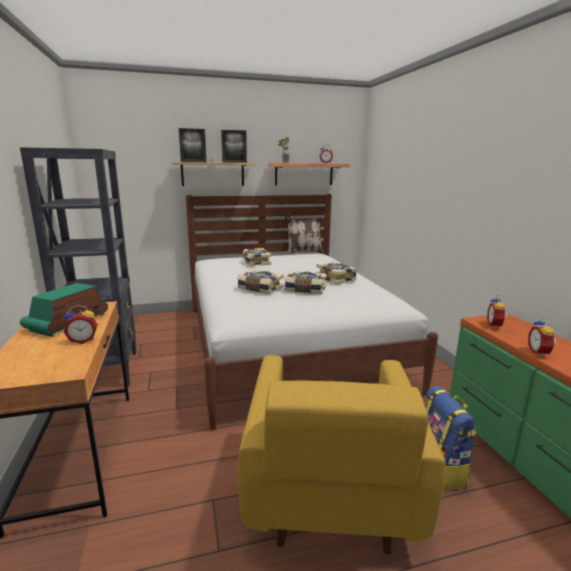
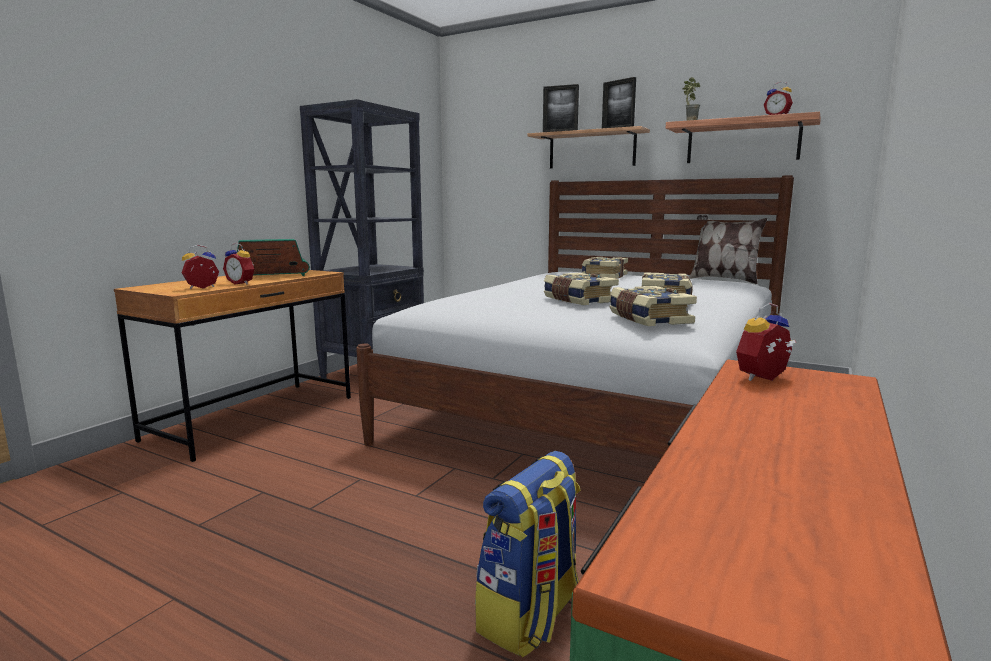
camera: 45 degrees right, 5 degrees down
(260, 288) = (523, 292): book -> book (648, 319)
(329, 491) = (357, 546): yellow armchair -> none
(540, 352) = (725, 420): alarm clock -> alarm clock (202, 288)

